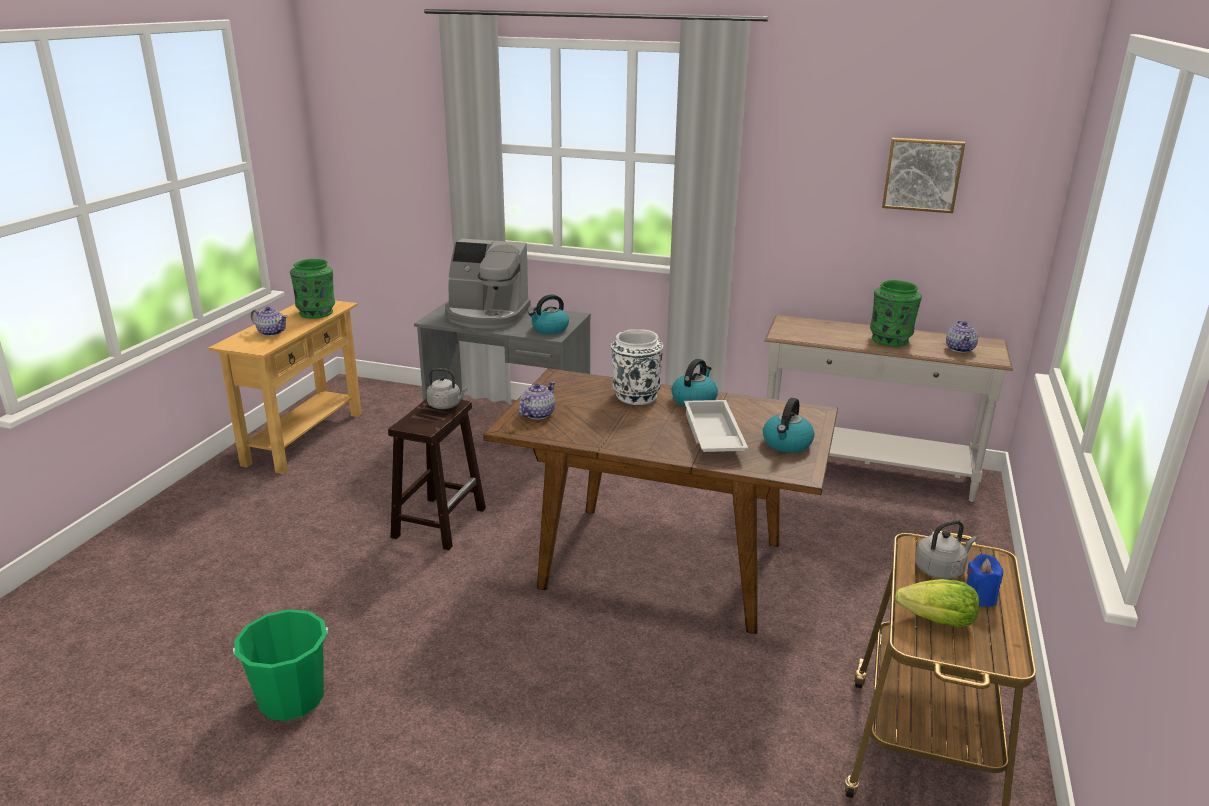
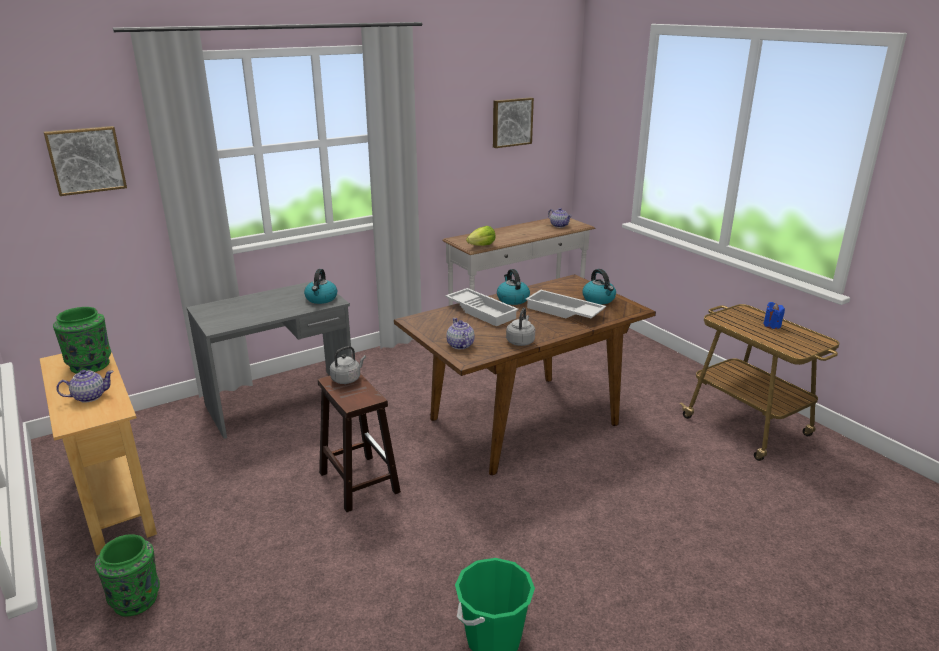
camera: 50 degrees left, 0 degrees up
(402, 133) = (86, 160): none -> picture
(486, 315) = (251, 308): coffee machine -> none
(635, 397) = (482, 311): white vase -> white tray
(890, 339) = (524, 232): green vase -> green vase (136, 599)
(938, 621) = (783, 341): lettuce -> lettuce (482, 246)
(941, 570) = (743, 322): grey kettle -> grey kettle (520, 341)

